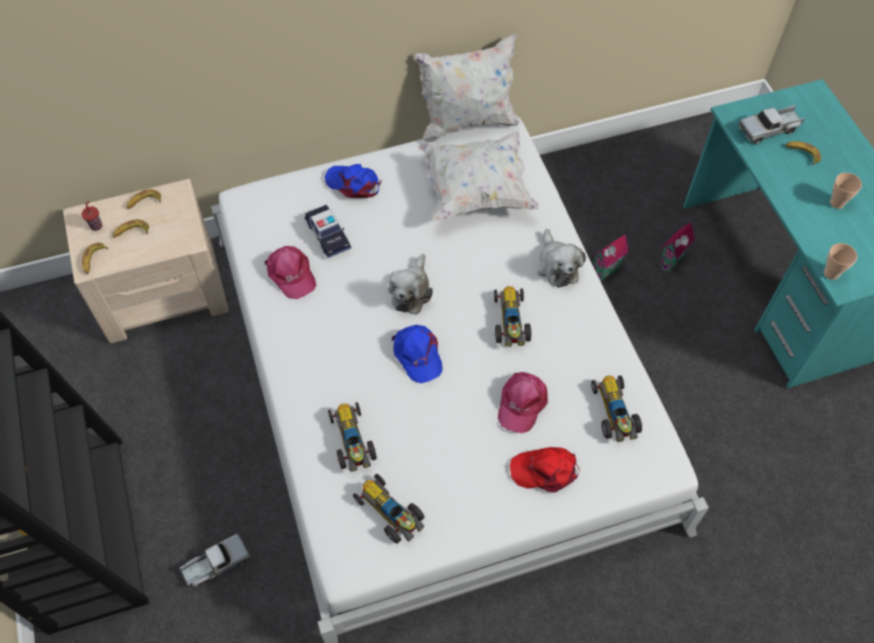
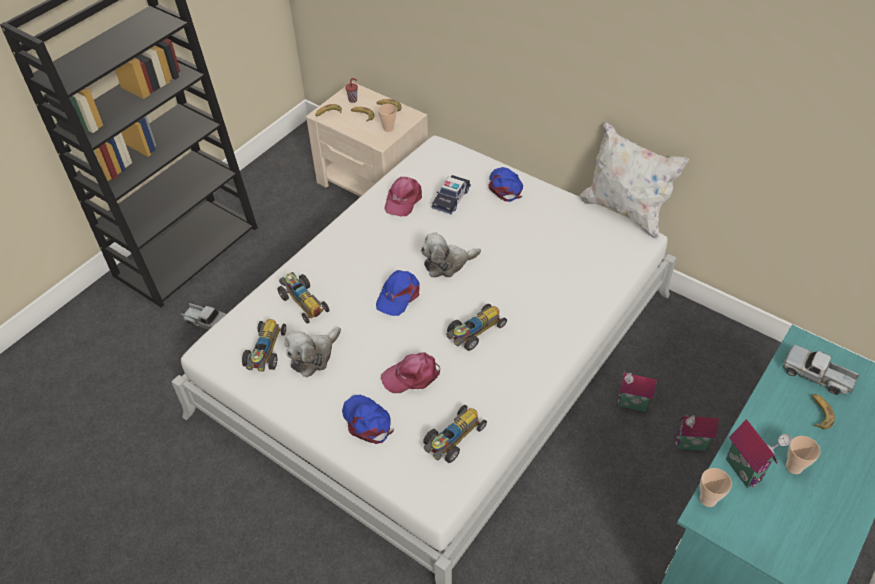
camera: 55 degrees right, 10 degrees down
(177, 222) = (388, 128): none -> cup
(352, 442) = (303, 301): toy car -> toy car turned 105 degrees clockwise
(476, 191) = (568, 249): white pillow -> none
(545, 470) = (367, 421): red cap -> blue cap
(557, 265) = (553, 332): plush toy -> plush toy (313, 356)
(820, 233) = (745, 470): none -> toy house

